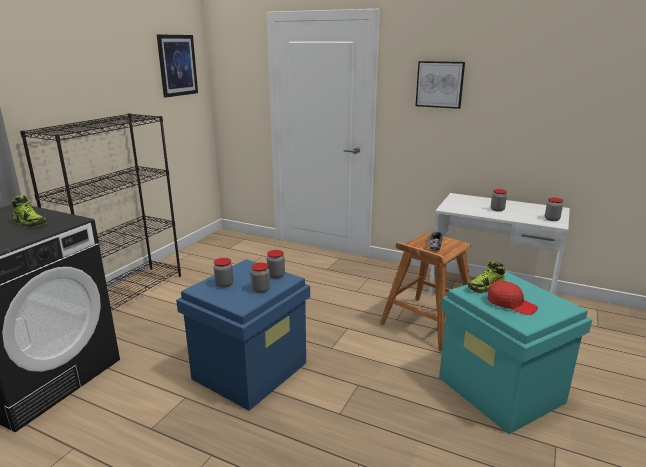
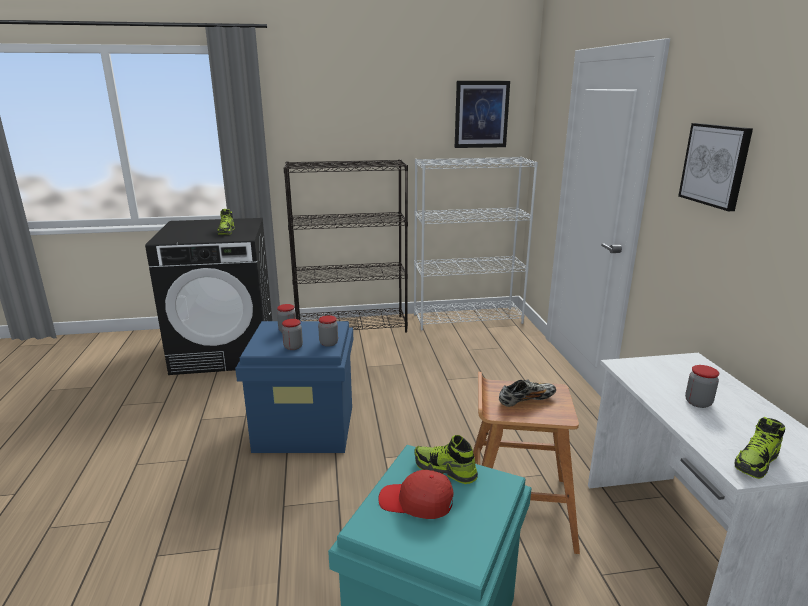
camera: 55 degrees right, 0 degrees up
(205, 248) = (468, 318): none -> white bookcase
(511, 304) = (416, 502): red cap -> red cap turned 105 degrees clockwise
(552, 219) = (756, 462): jar -> shoe

